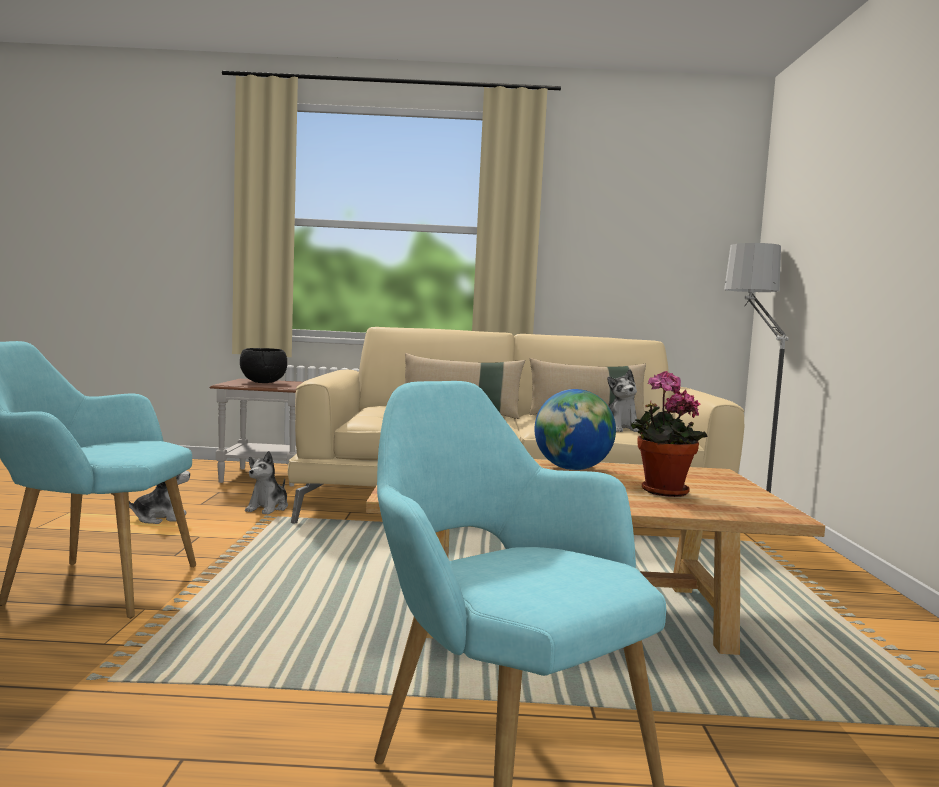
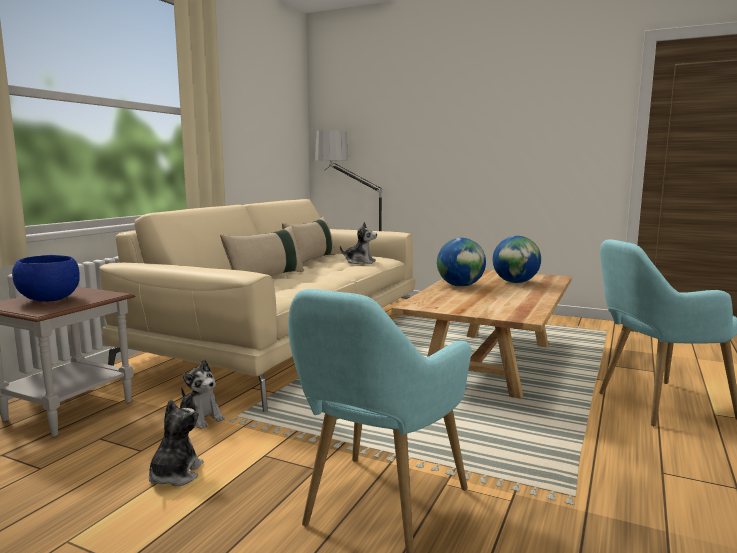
camera: 65 degrees left, 5 degrees up
(262, 382) = (49, 300): black bowl -> blue bowl
(660, 491) = (515, 282): potted plant -> globe

